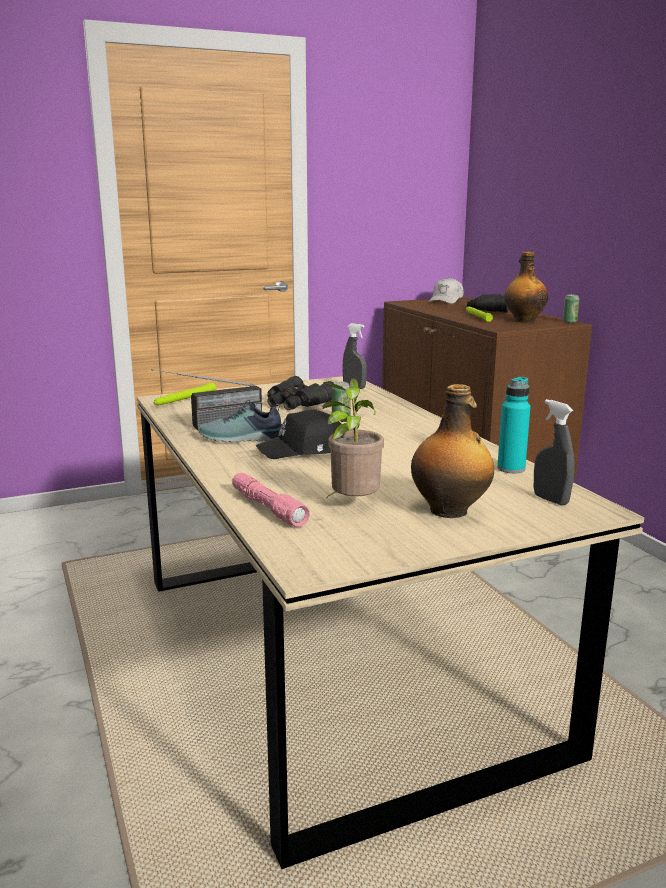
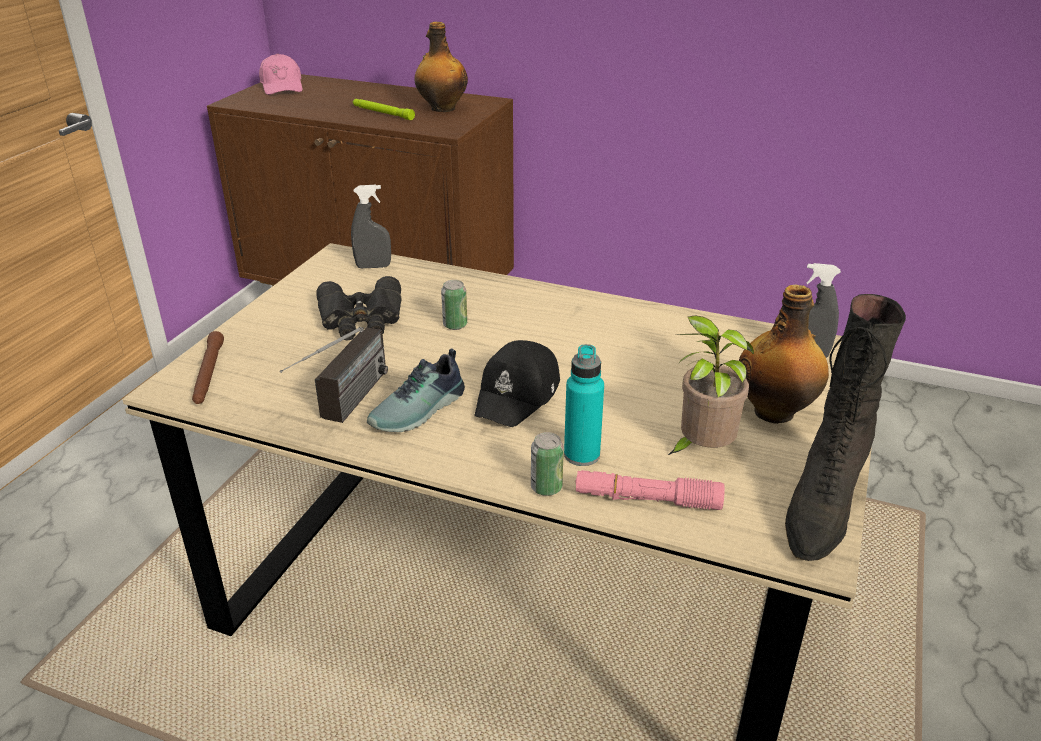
camera: 45 degrees left, 15 degrees up
(185, 399) = (208, 374): green flashlight -> brown flashlight
(365, 555) = (822, 506): none -> black boot
(446, 301) = (282, 86): white cap -> pink cap
(489, 309) = (365, 94): black binoculars -> none
(511, 469) = (719, 330): turquoise bottle -> turquoise bottle (581, 455)
(569, 322) = (487, 99): can -> can (546, 487)

